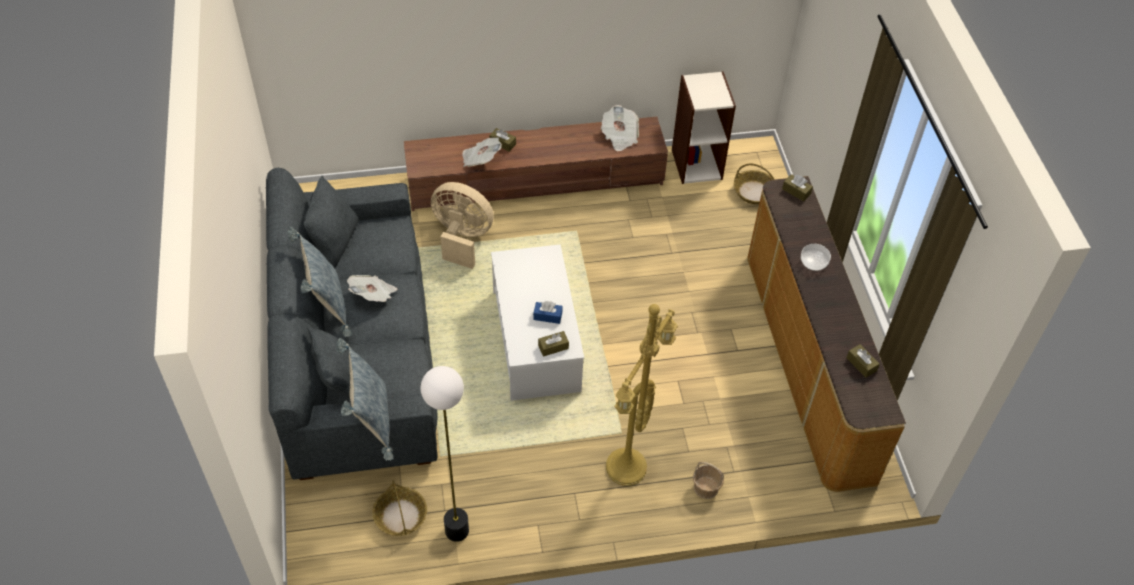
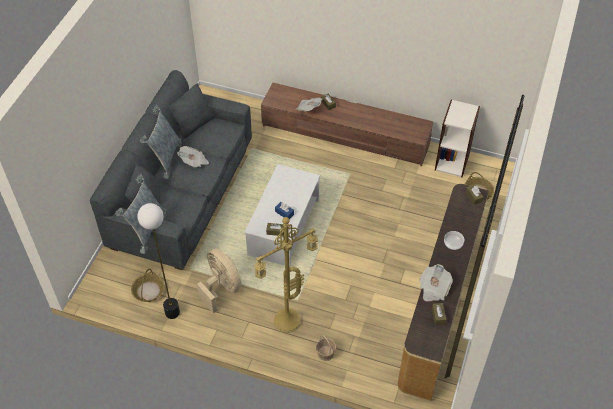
camera: 30 degrees right, 0 degrees up
(462, 238) = (280, 152): beige fan -> beige fan (221, 288)
(619, 136) = (401, 125): newspaper -> newspaper (433, 289)

